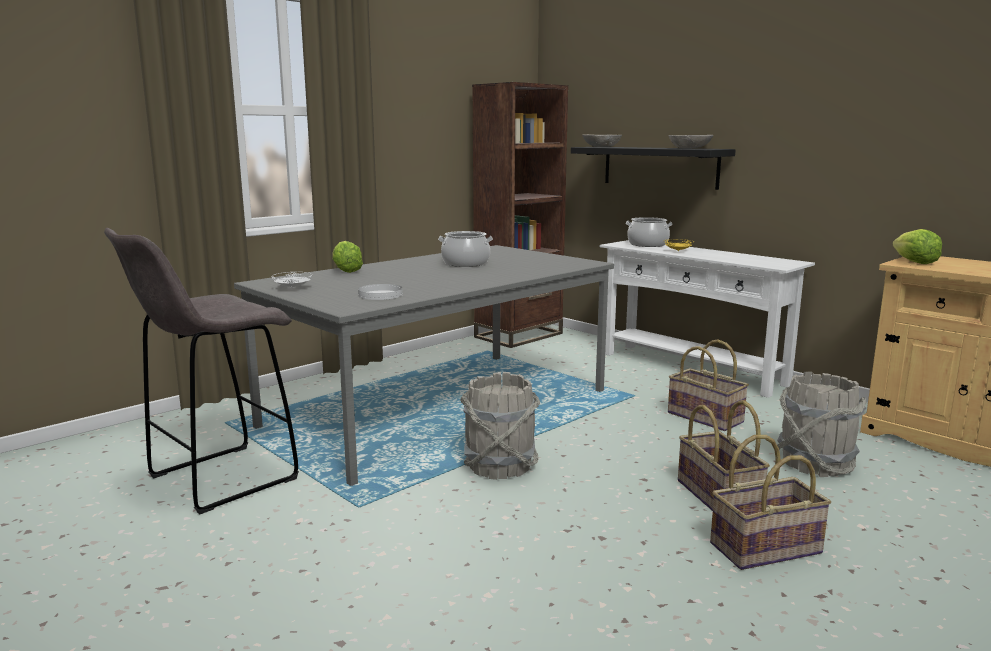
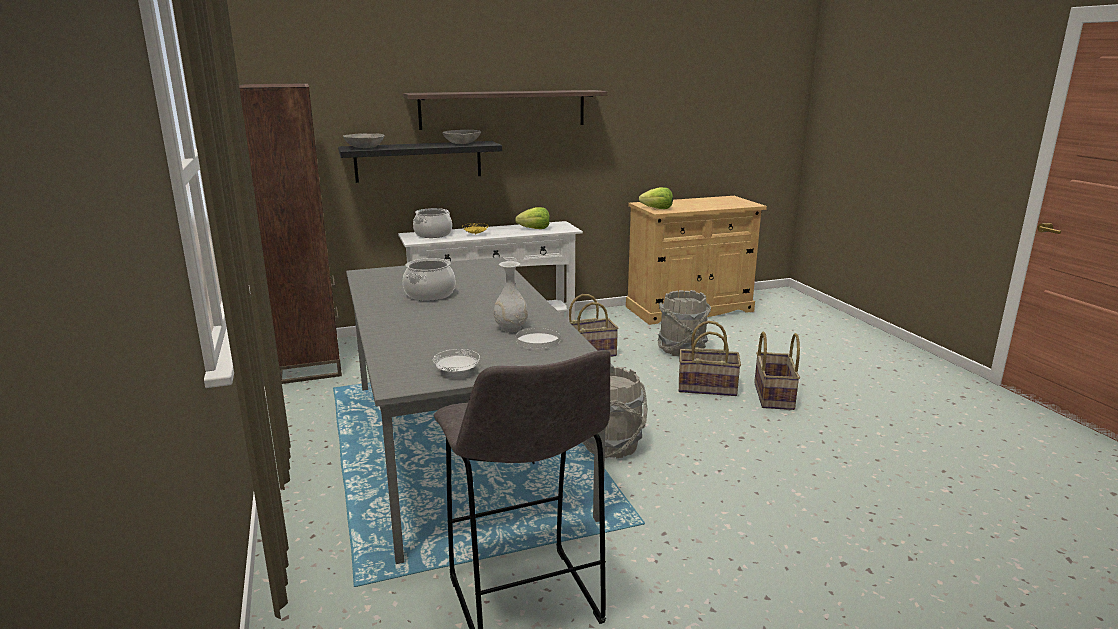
camera: 65 degrees left, 5 degrees up
(346, 271) = (391, 341): lettuce -> lettuce (534, 229)
(405, 286) = (511, 328): none -> white vase
(752, 111) = (503, 109): none -> shelf

